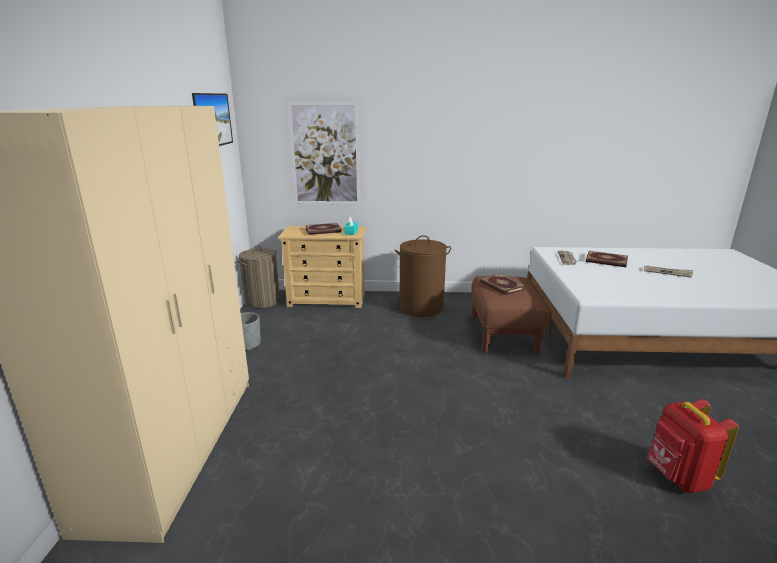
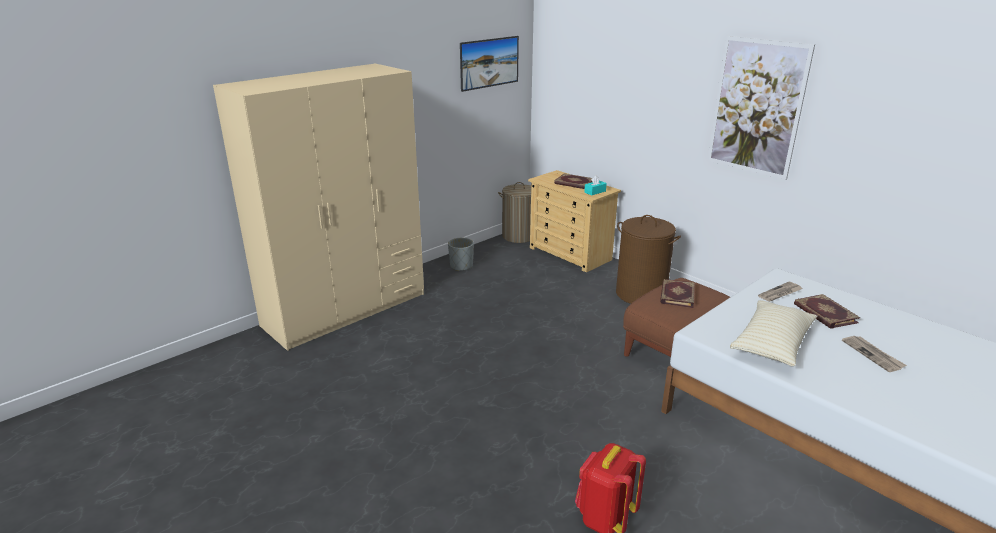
camera: 45 degrees right, 5 degrees up
(325, 154) = (597, 105): picture -> picture (756, 107)
(629, 286) = (771, 344): none -> beige pillow

